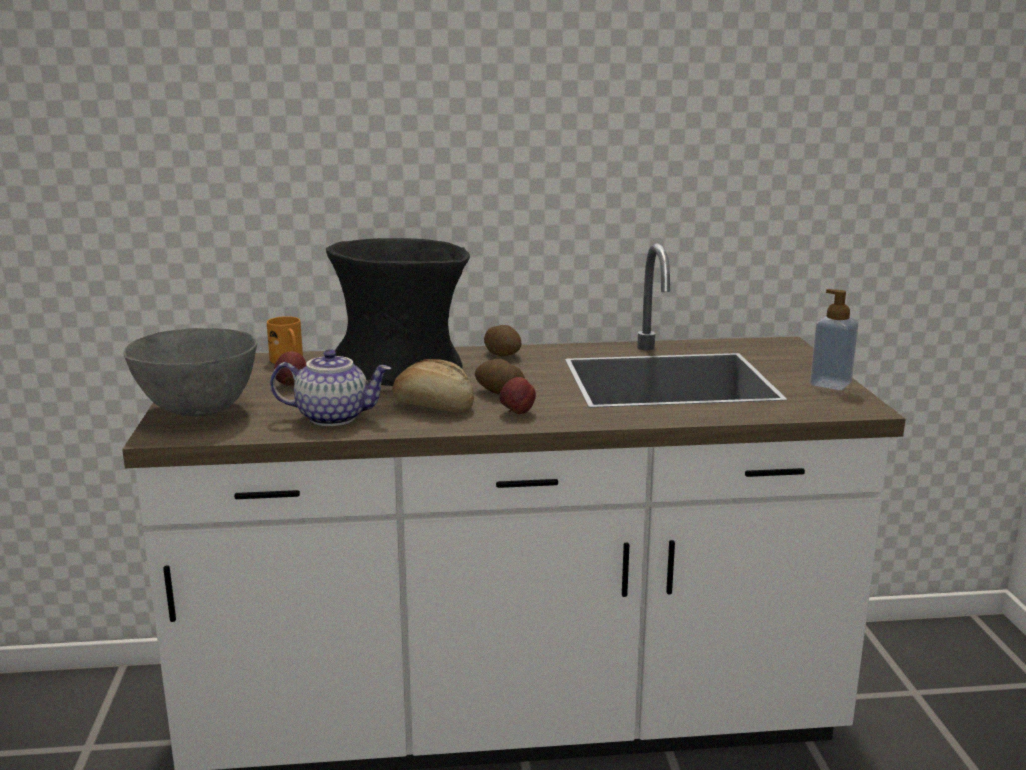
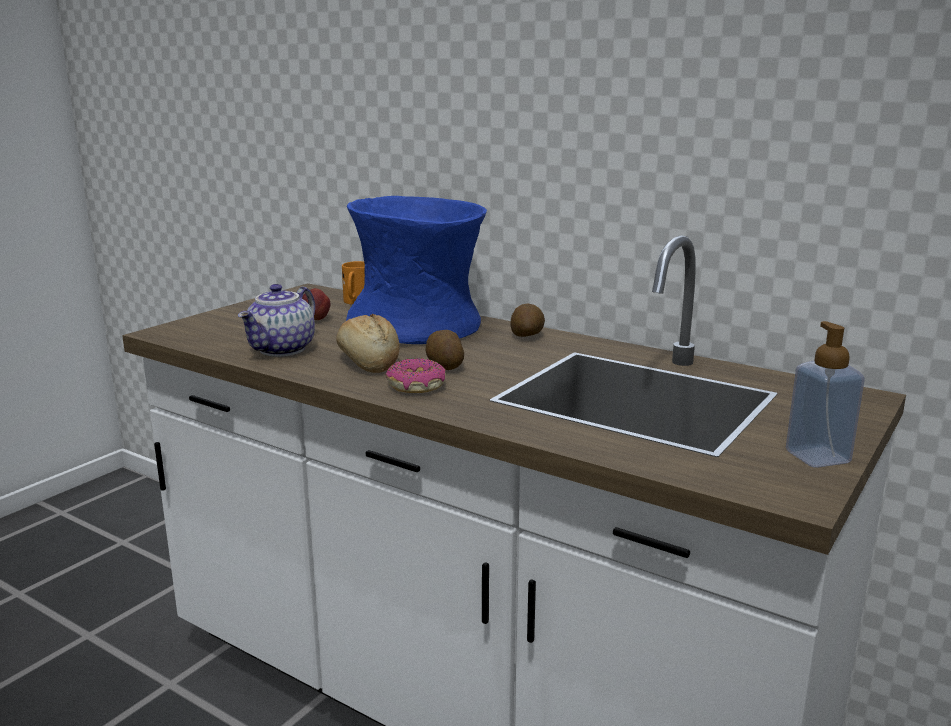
camera: 40 degrees right, 0 degrees up
(200, 410) = (220, 322): grey bowl -> none
(334, 417) = (282, 350): teapot -> teapot turned 75 degrees clockwise
(401, 369) = (418, 327): black vase -> blue vase
(517, 413) = (416, 386): apple -> donut

